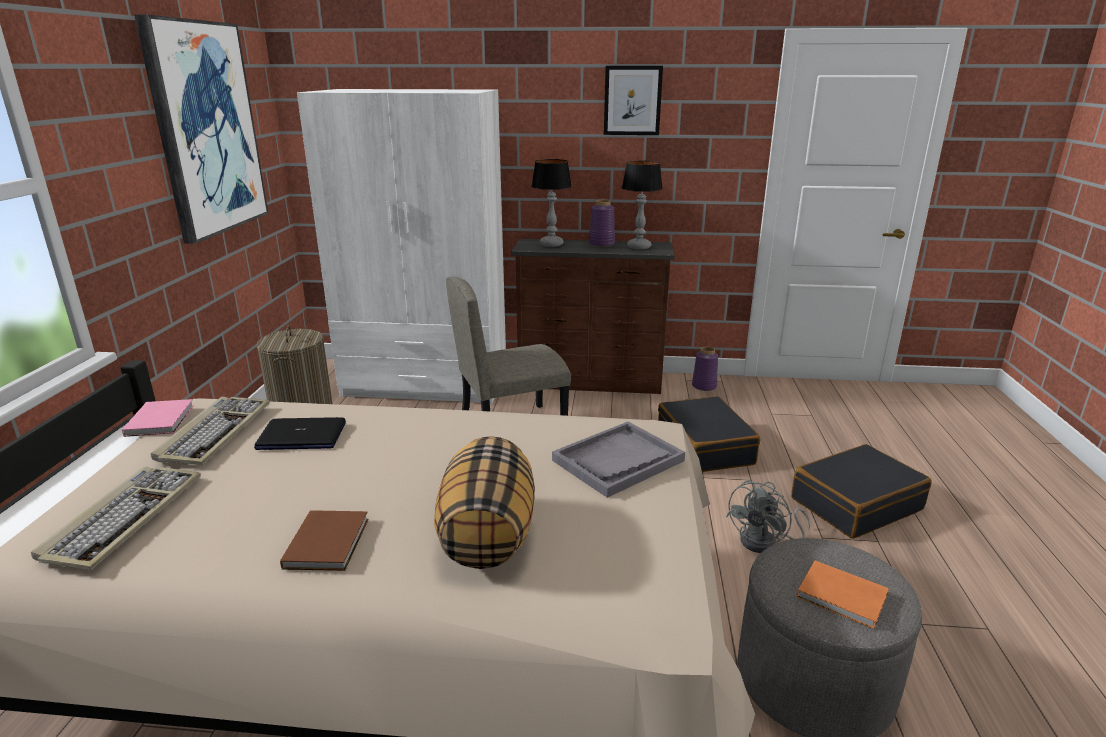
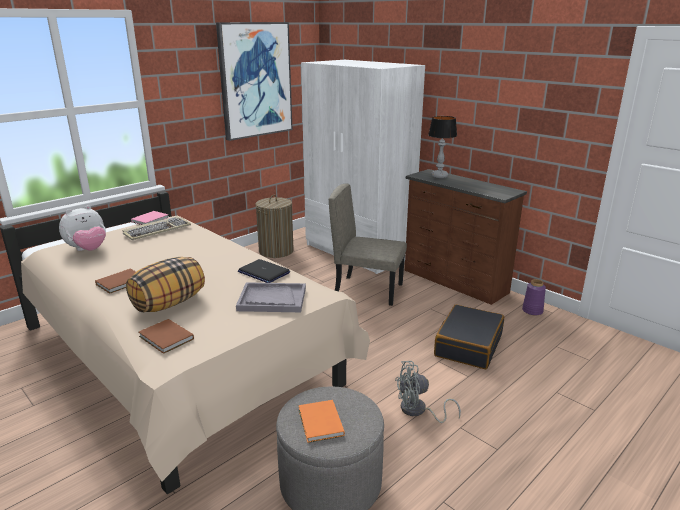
camera: 40 degrees right, 0 degrees up
(124, 518) = (88, 250): keyboard -> plush toy
(301, 436) = (179, 242): laptop -> laptop (263, 272)
(596, 587) = (166, 338): none -> brown book
(602, 244) = (472, 182): purple vase -> none
(632, 100) = (511, 78): picture -> none
(638, 247) = (493, 189): table lamp -> none
(855, 504) = (520, 423): black suitcase -> none

